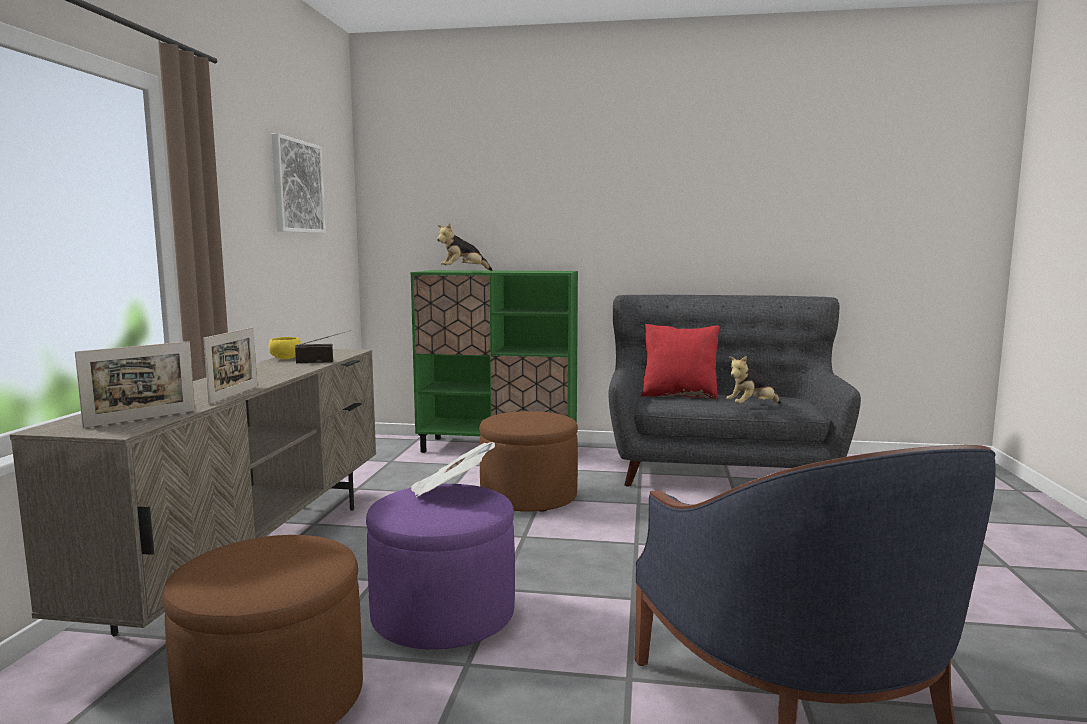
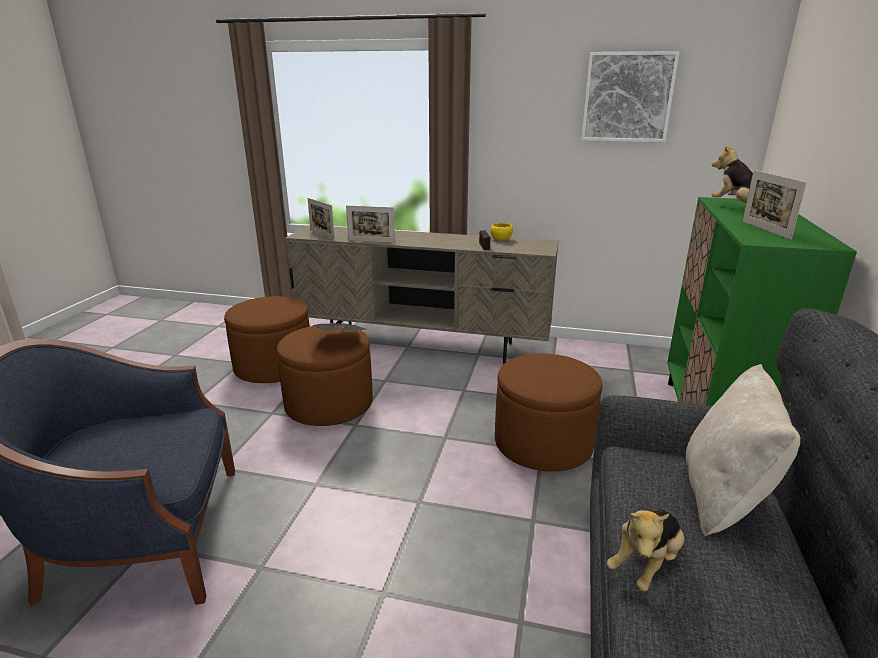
camera: 95 degrees right, 15 degrees up
(443, 615) = (329, 404): purple ottoman -> brown ottoman
(531, 271) = (765, 230): none -> picture frame
(679, 395) = (724, 497): red pillow -> beige pillow
(752, 407) = (645, 564): plush toy -> plush toy turned 120 degrees counterclockwise

